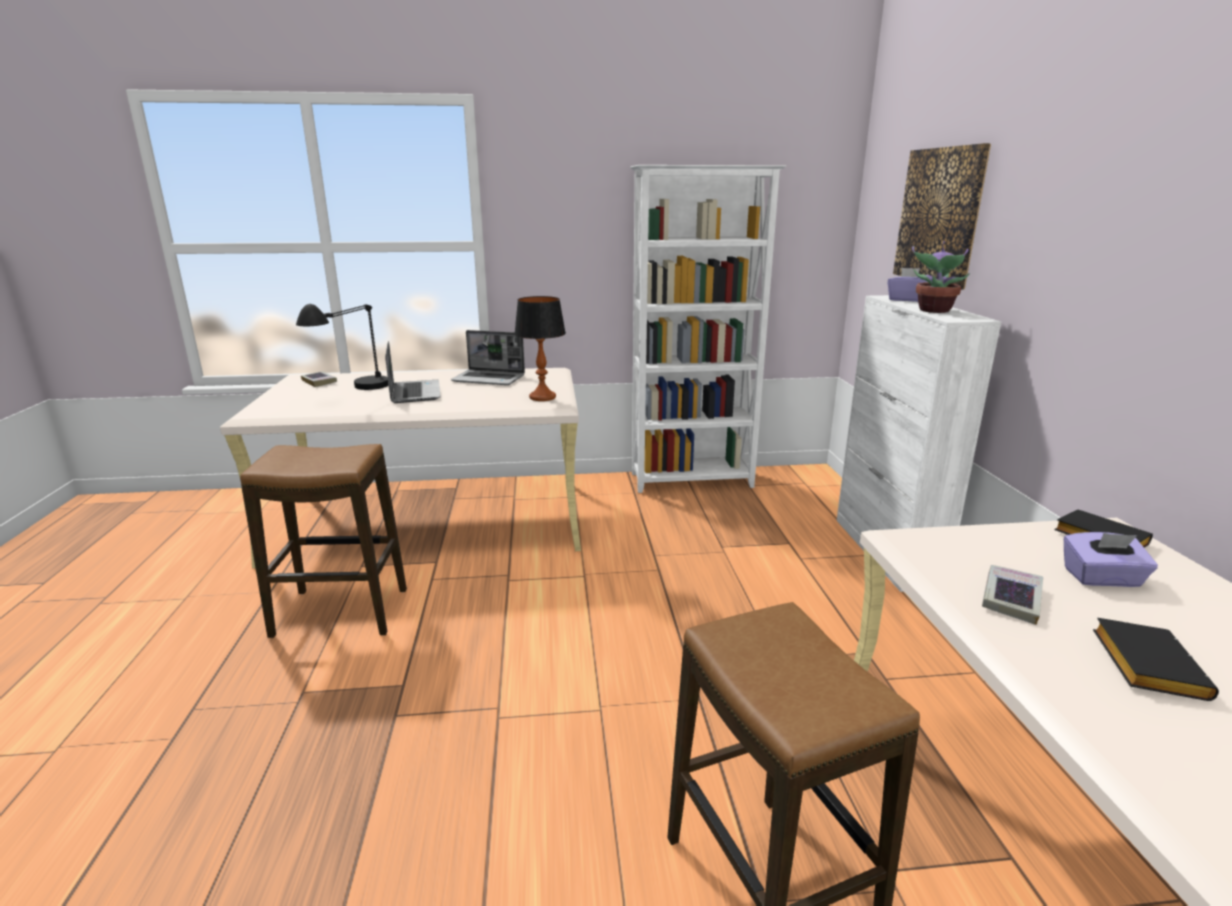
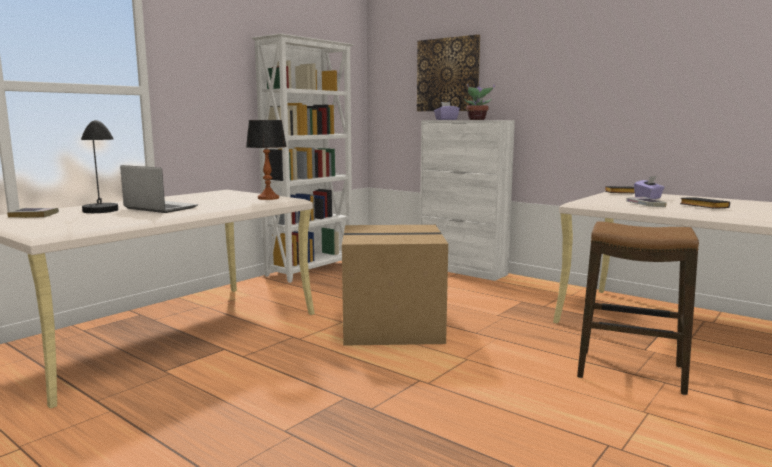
camera: 45 degrees left, 10 degrees down
(340, 613) = (212, 394): stool -> none
(489, 379) = (193, 198): laptop -> none
(616, 609) = (390, 327): none -> cardboard box

